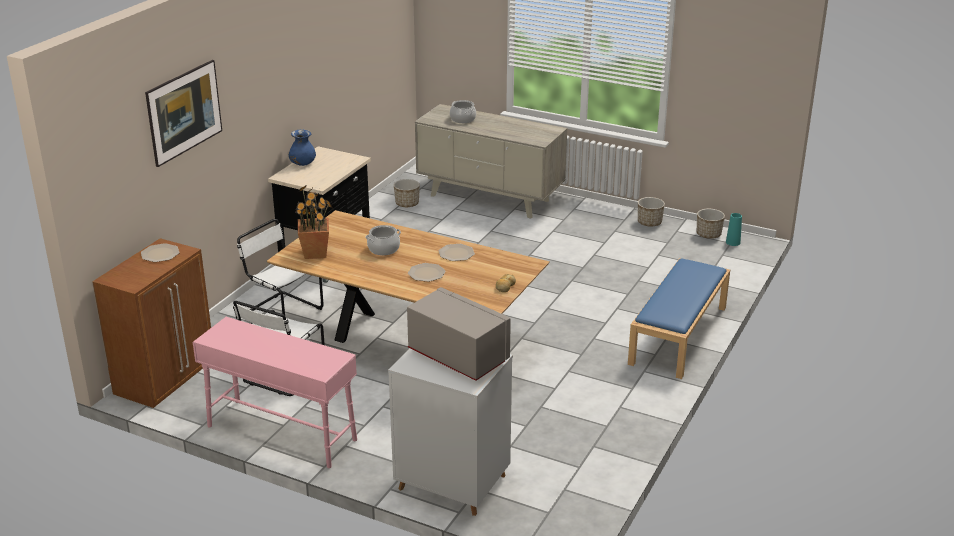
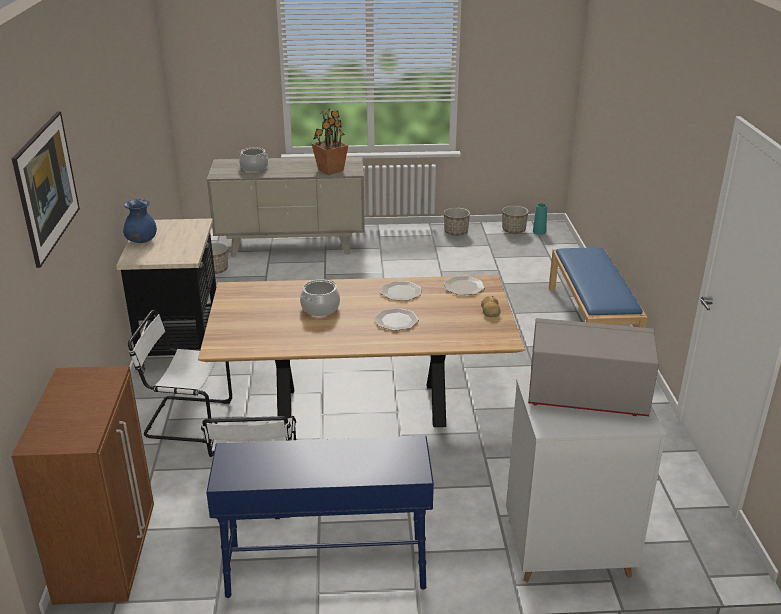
camera: 30 degrees left, 0 degrees up
(160, 253) = (78, 387): plate -> plate (463, 286)
(282, 433) = (326, 567): pink console table -> blue console table
(315, 253) = (248, 333): potted plant -> potted plant (331, 170)

